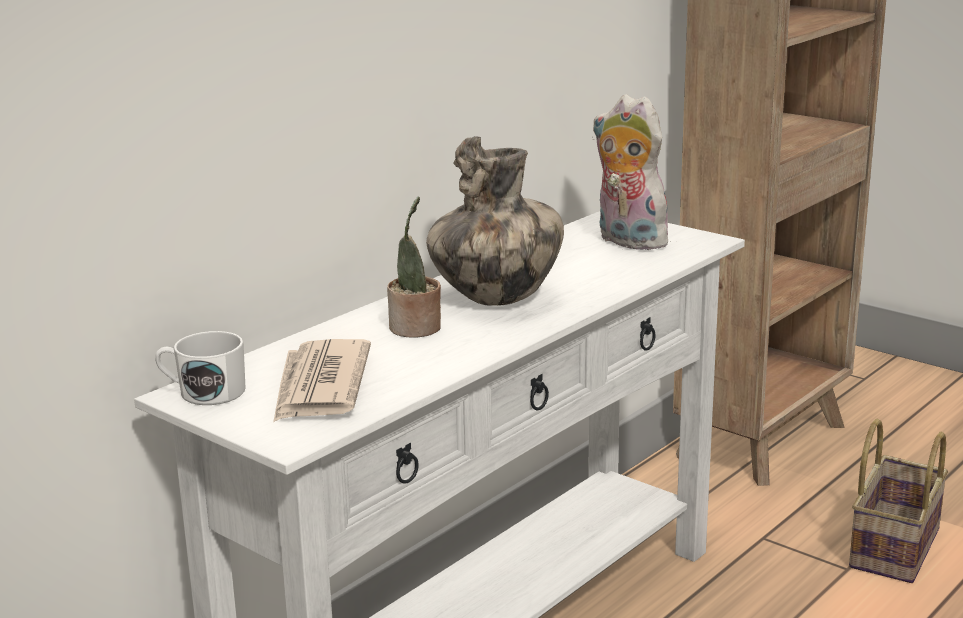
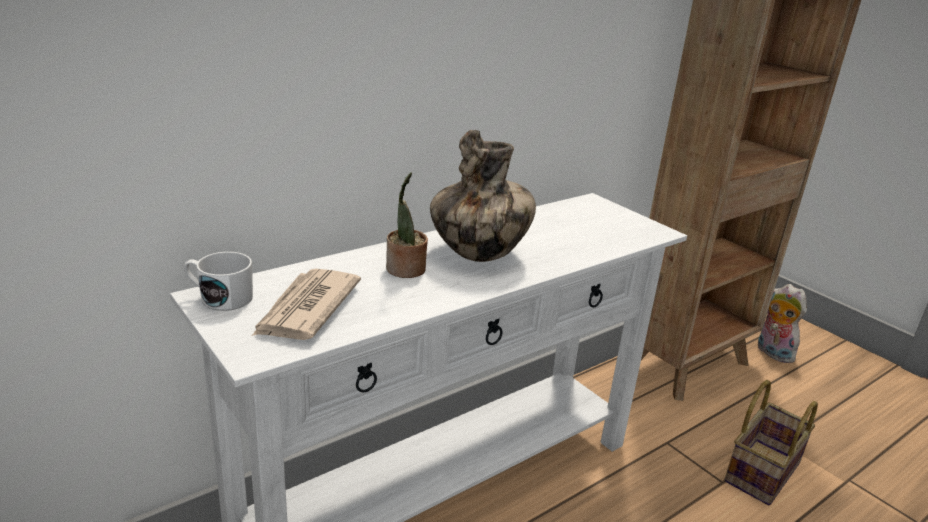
camera: 10 degrees right, 5 degrees up
(627, 241) = (597, 222): plush toy -> plush toy (772, 353)

